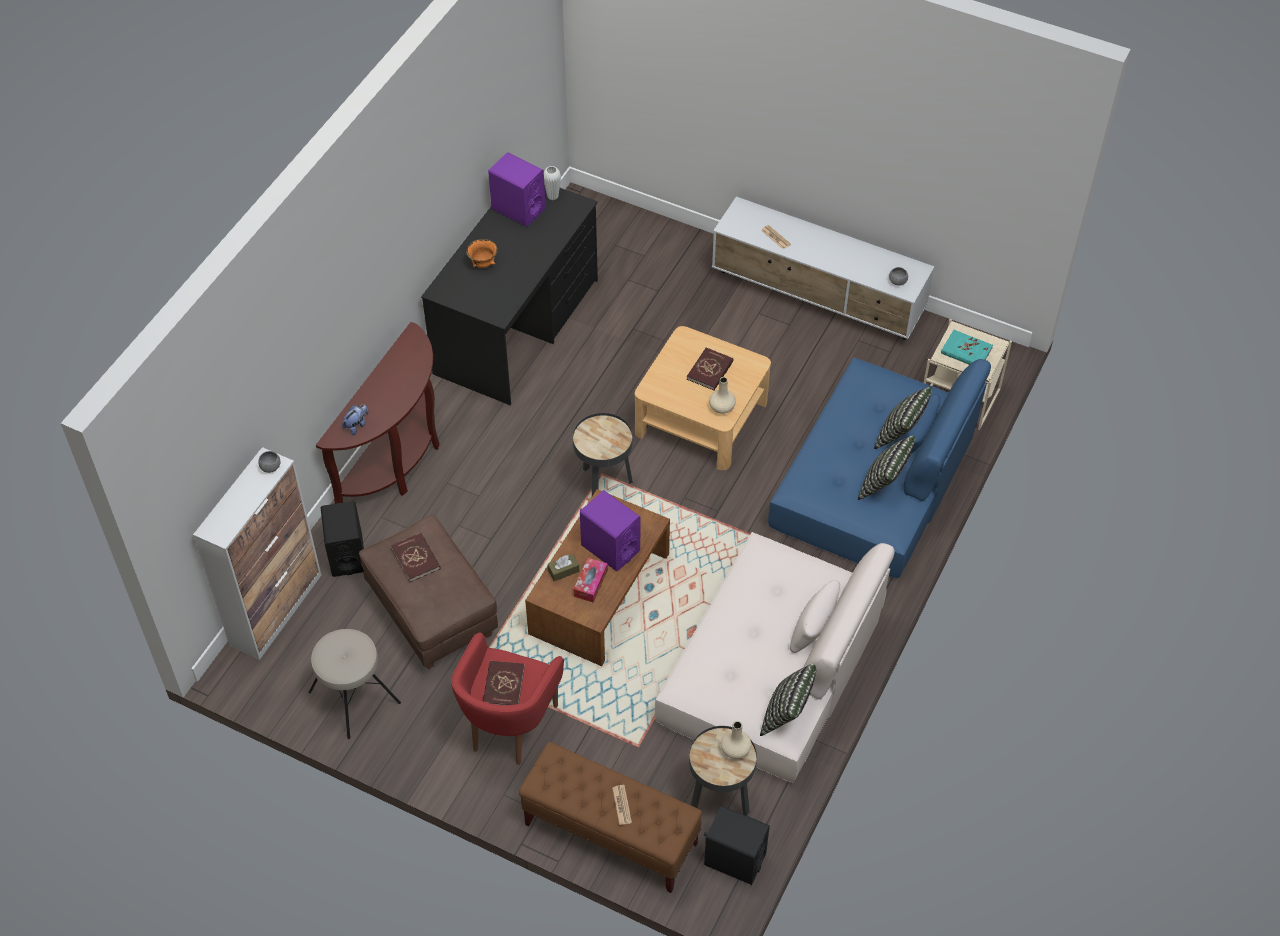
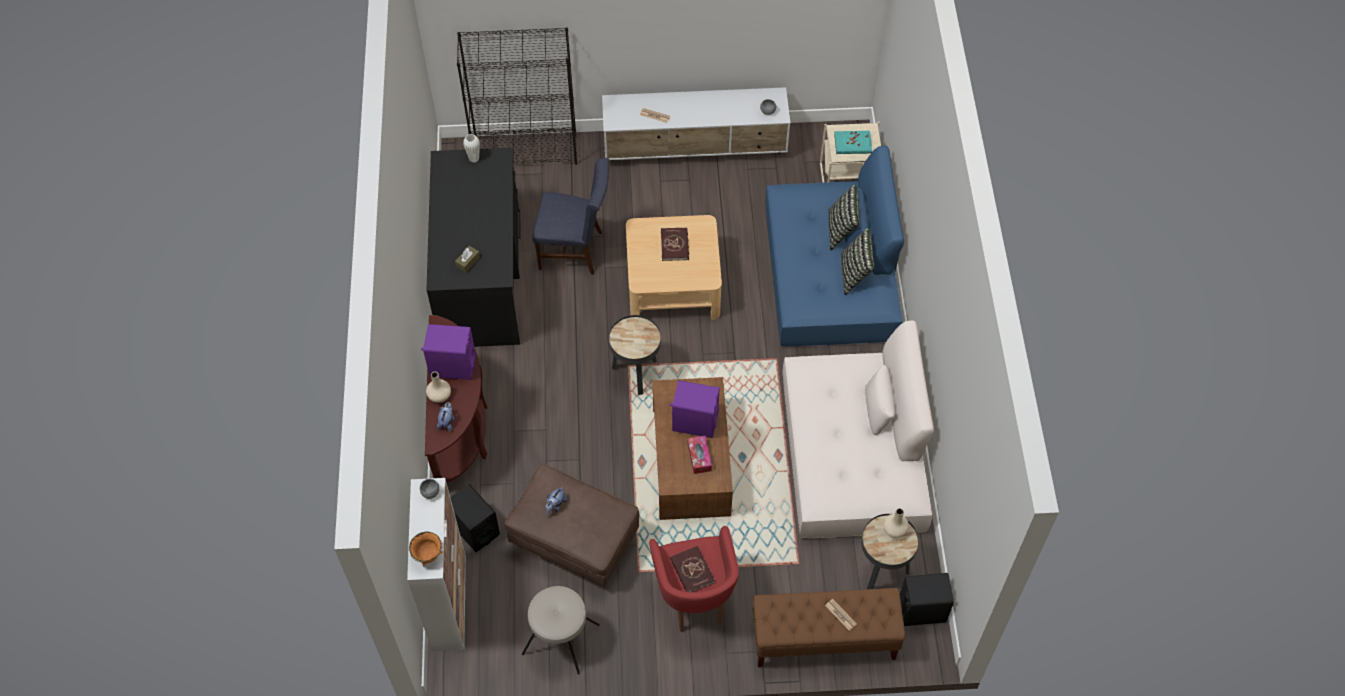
camera: 30 degrees left, 5 degrees up
(416, 558) = (555, 505): red book -> plush toy
(483, 264) = (457, 240): orange bowl -> orange bowl (427, 555)
(518, 209) = (453, 182): purple speaker -> purple speaker (452, 366)
(563, 571) = (672, 457): brown tissue box -> brown tissue box (468, 262)
(627, 342) = (575, 250): none -> blue chair
(644, 228) = (526, 151): none -> black bookcase
(722, 407) = (703, 270): beige vase -> beige vase (440, 395)
(787, 714) = (903, 483): pillow -> none

